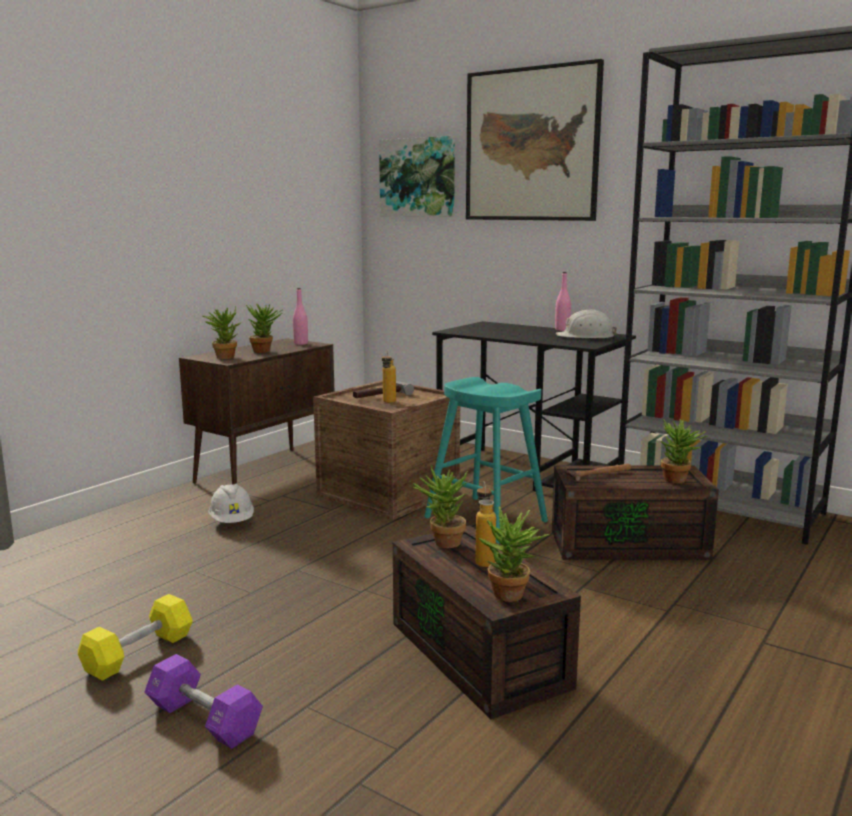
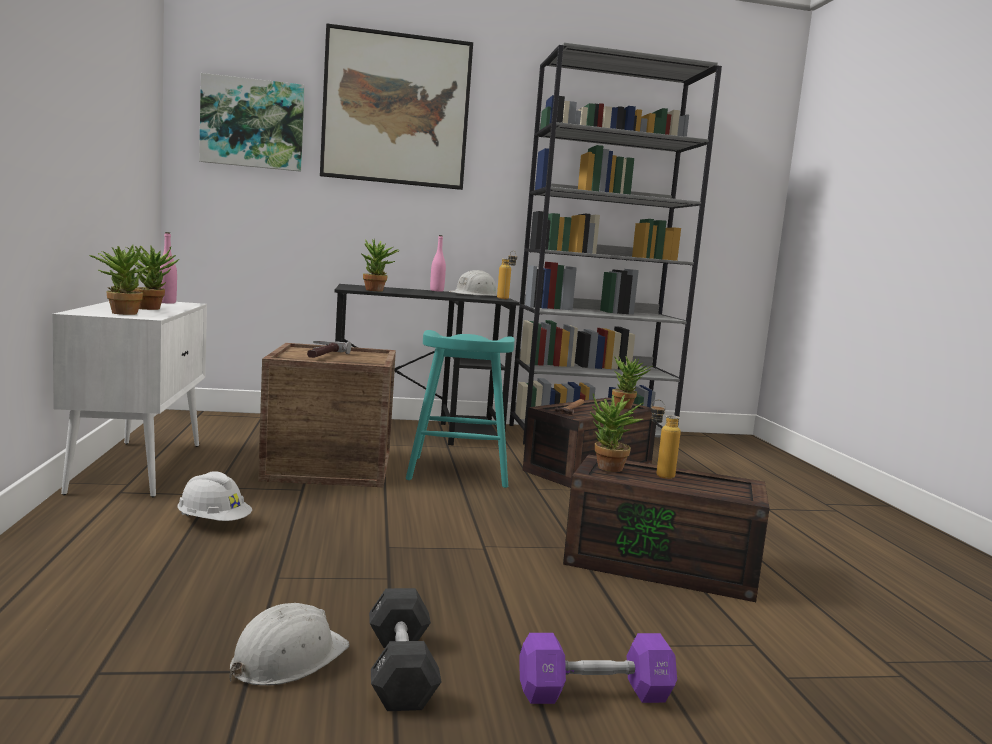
camera: 45 degrees left, 5 degrees down
(104, 622) = (287, 658): none -> white hard hat
(139, 653) = (400, 670): yellow dumbbell -> black dumbbell
(266, 470) = (138, 467): brown cabinet -> white cabinet
(388, 402) = (350, 360): bottle -> bottle (505, 299)
(511, 597) = (740, 492): potted plant -> potted plant (377, 291)

